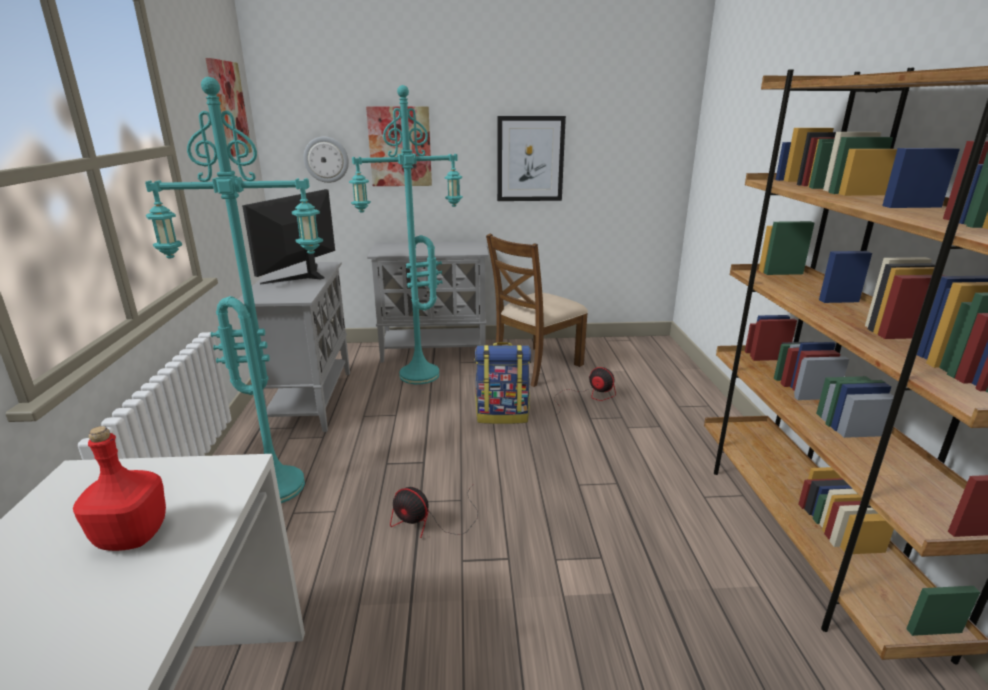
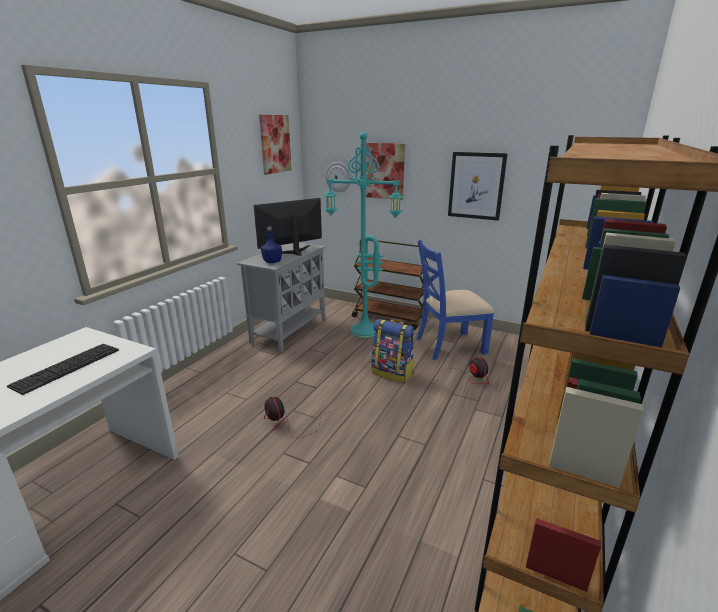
camera: 30 degrees right, 0 degrees up
(133, 535) = (67, 367): red bottle -> keyboard
(279, 485) = (233, 375): turquoise floor lamp -> none
(291, 293) = (272, 261): none -> blue bottle
(435, 351) = (390, 318): grey cabinet -> brown cart
(535, 366) = (449, 345): brown chair -> blue chair

